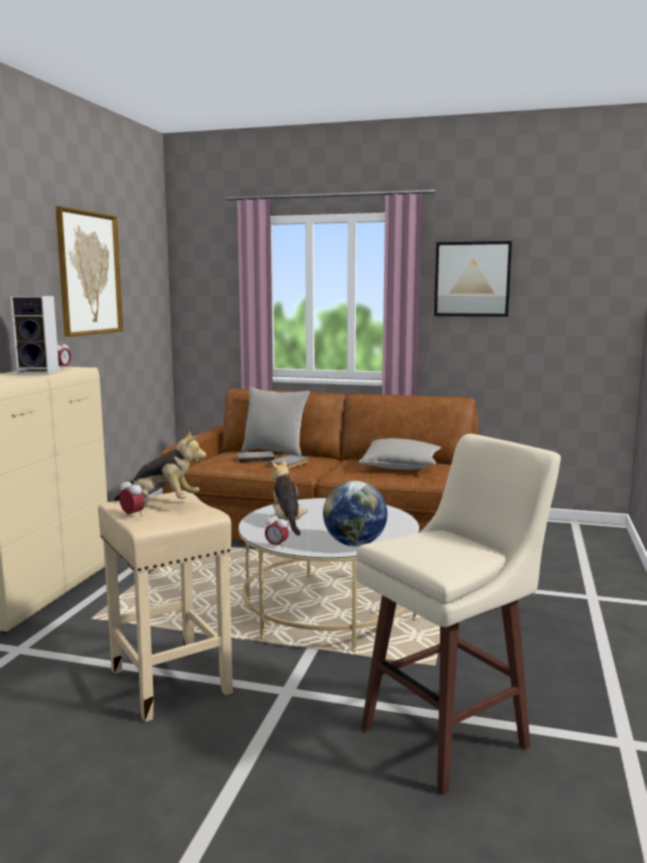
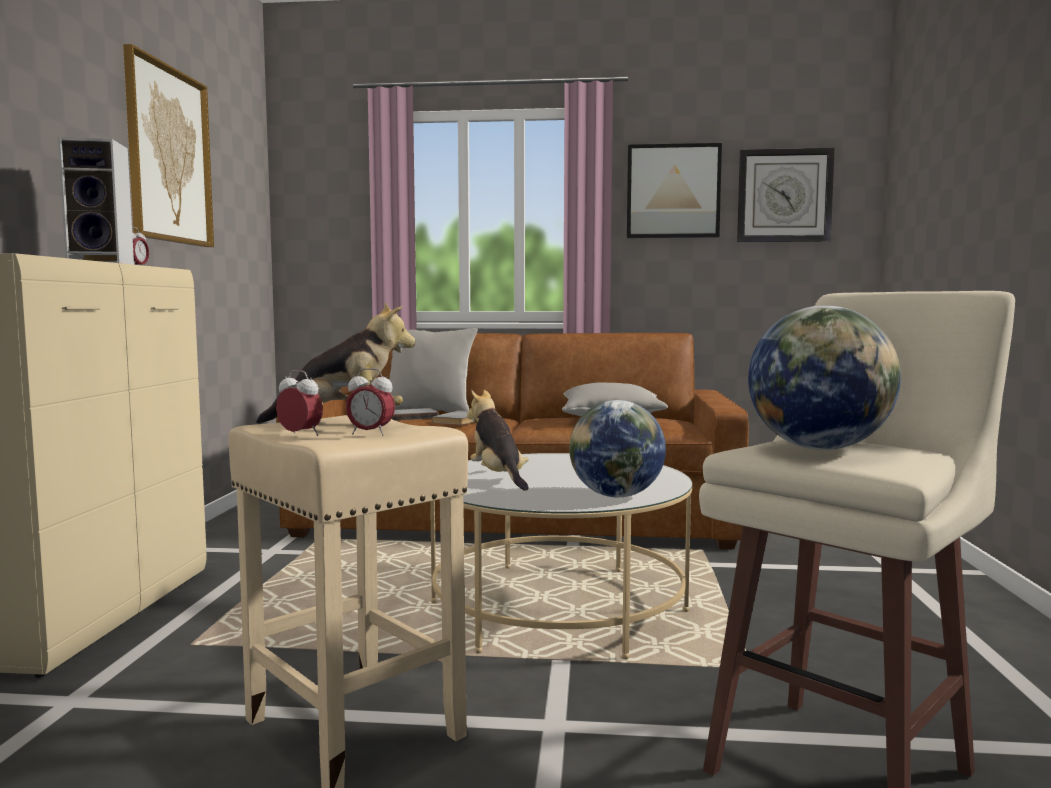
camera: 10 degrees left, 5 degrees down
(276, 546) = (502, 502): alarm clock -> alarm clock (370, 434)
(423, 547) = (819, 448): none -> globe
(563, 284) = (784, 196): none -> wall clock

